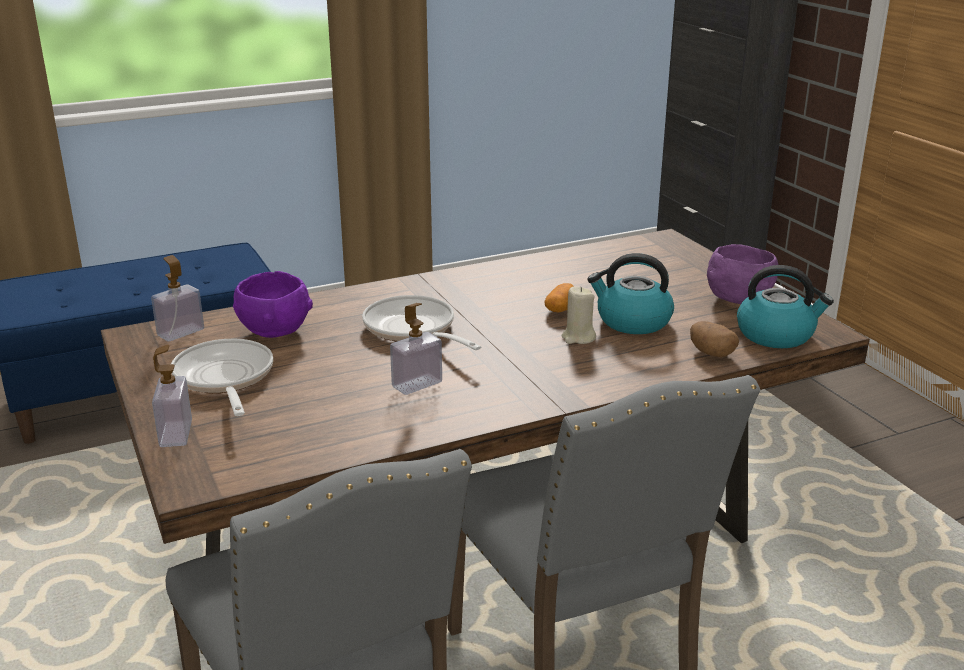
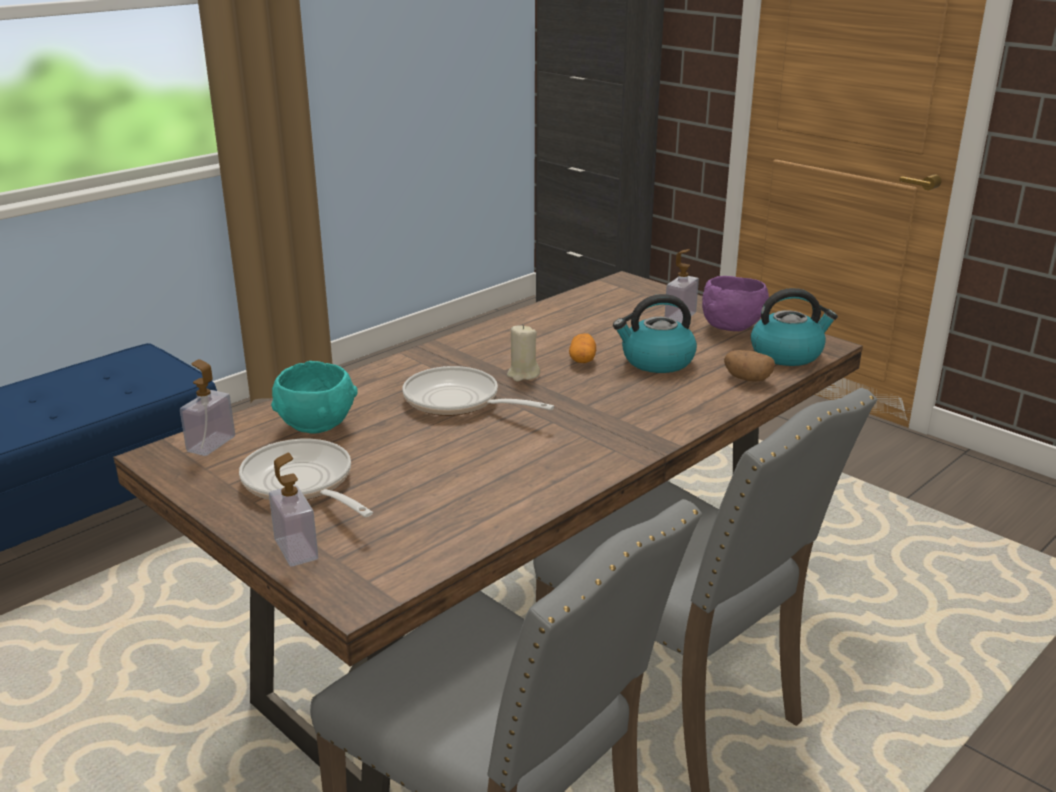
camera: 20 degrees left, 0 degrees up
(274, 332) = (315, 427): purple bowl -> turquoise bowl
(417, 384) = (505, 453): soap dispenser -> soap dispenser (680, 316)
(578, 338) = (620, 384): beige candle -> beige candle (523, 374)

